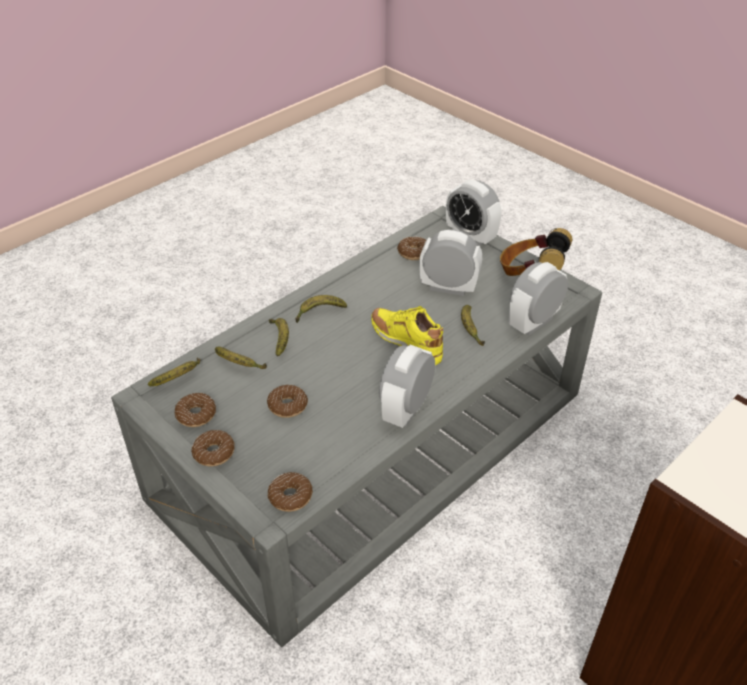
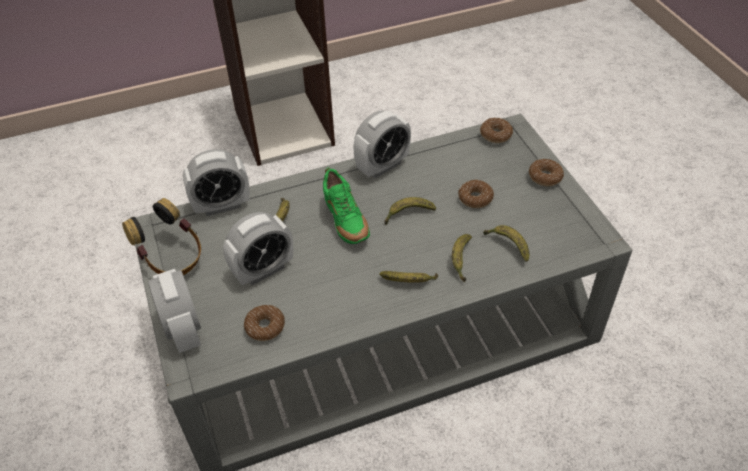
camera: 155 degrees left, 5 degrees up
(178, 378) = (567, 248): banana -> banana (408, 214)
(196, 414) = (555, 210): donut -> none
(406, 343) = (345, 223): yellow shoe -> green shoe
(448, 288) = (263, 270): alarm clock -> alarm clock turned 75 degrees counterclockwise

